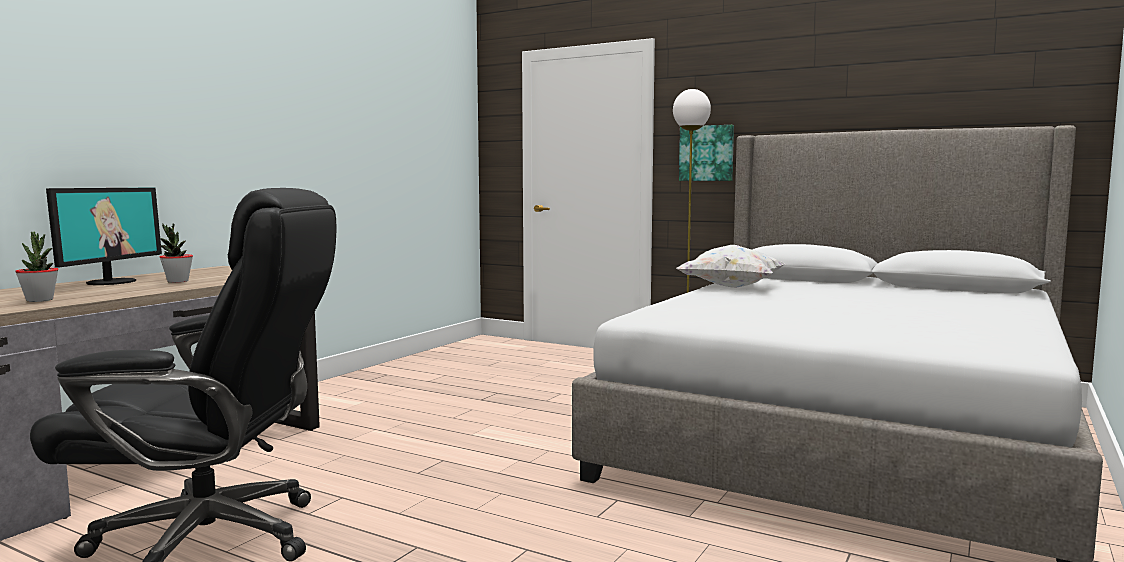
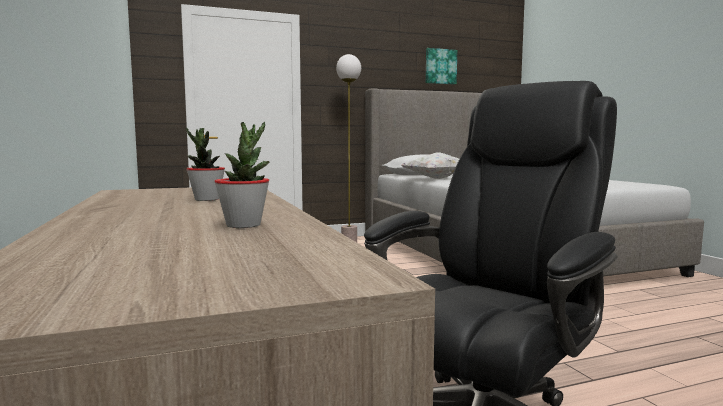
camera: 50 degrees left, 0 degrees up
(110, 282) = (130, 208): monitor -> none
(706, 153) = (339, 99): picture -> picture (440, 66)

